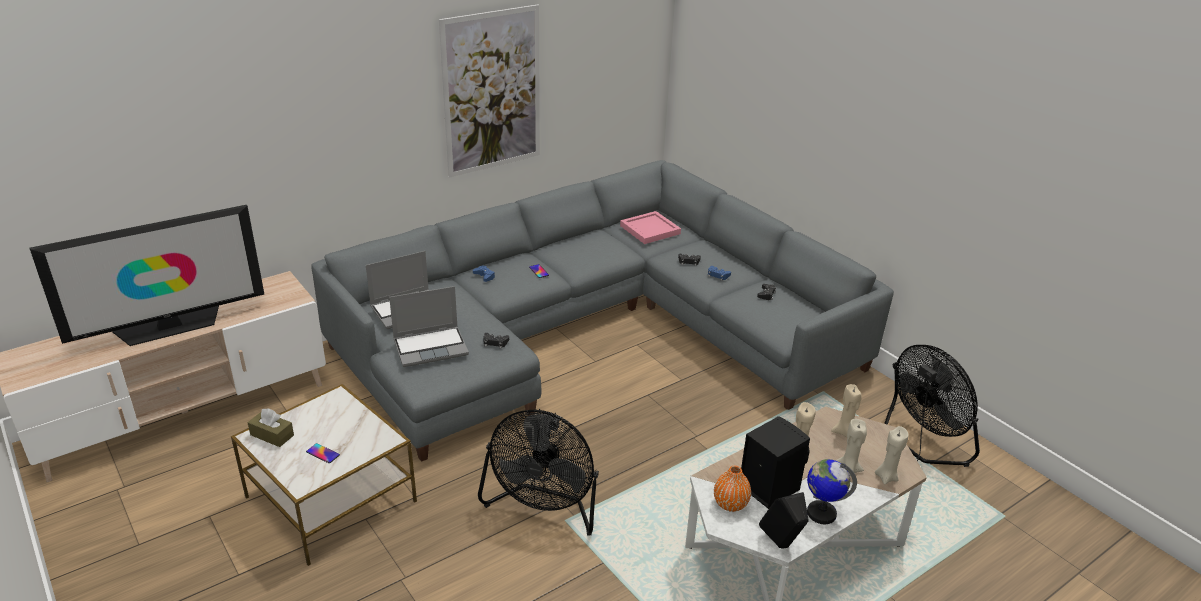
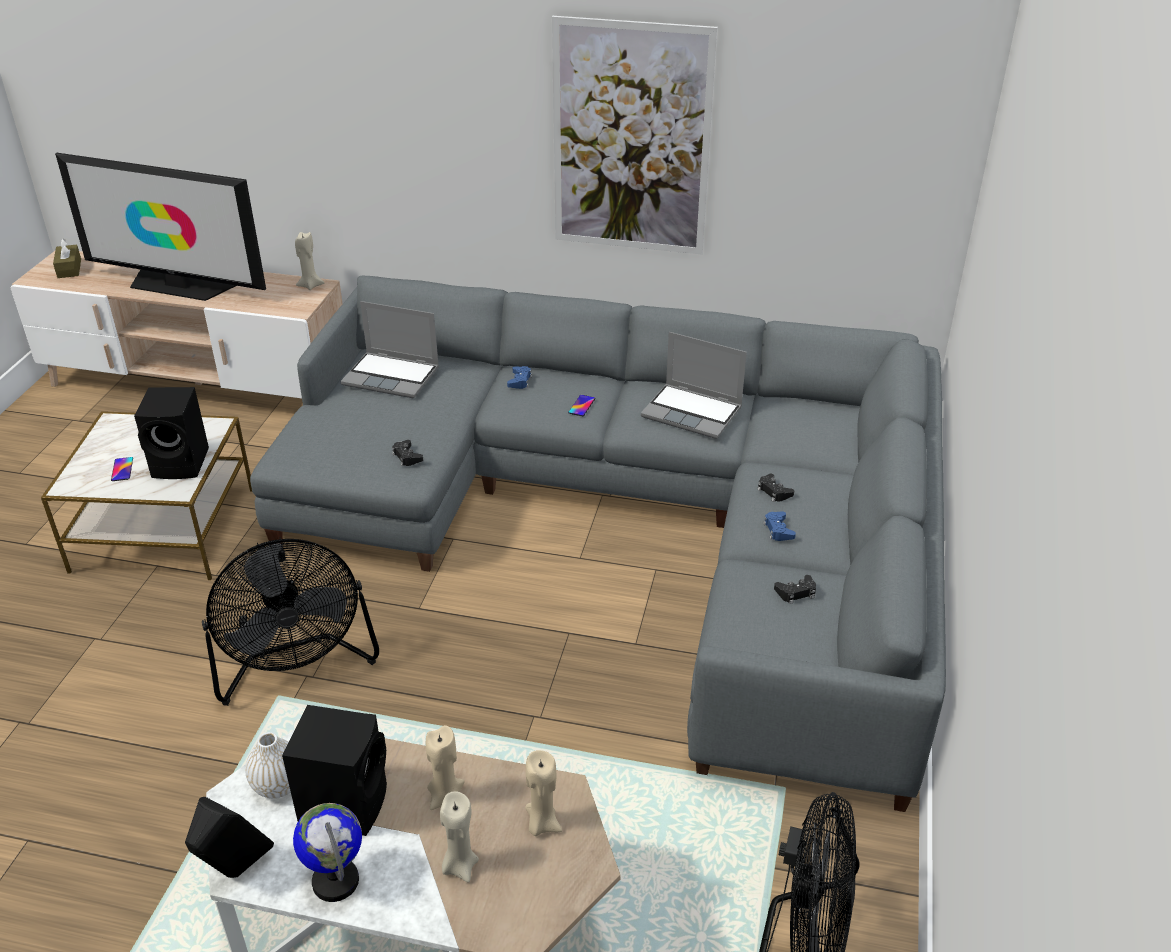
camera: 50 degrees right, 5 degrees up
(272, 435) = (122, 429): brown tissue box -> brown tissue box (69, 268)
(359, 426) = (182, 463): none -> black speaker
(431, 347) = (346, 425): laptop -> laptop (693, 412)
(541, 503) = (289, 663): black fan -> black fan turned 90 degrees counterclockwise
(650, 229) = (800, 425): pink tray -> none
(730, 504) = (278, 784): orange vase -> white vase
(886, 477) = (483, 915): beige candle -> beige candle (310, 285)

